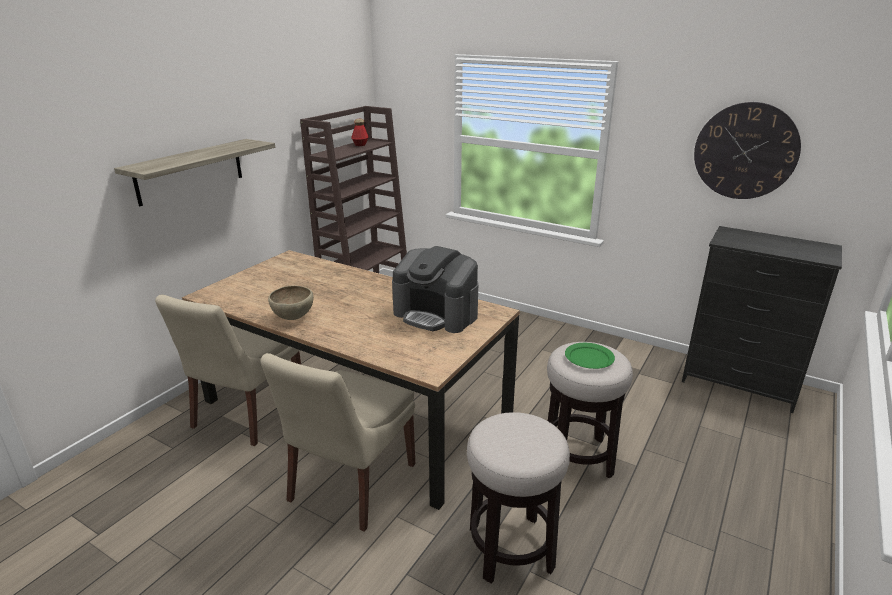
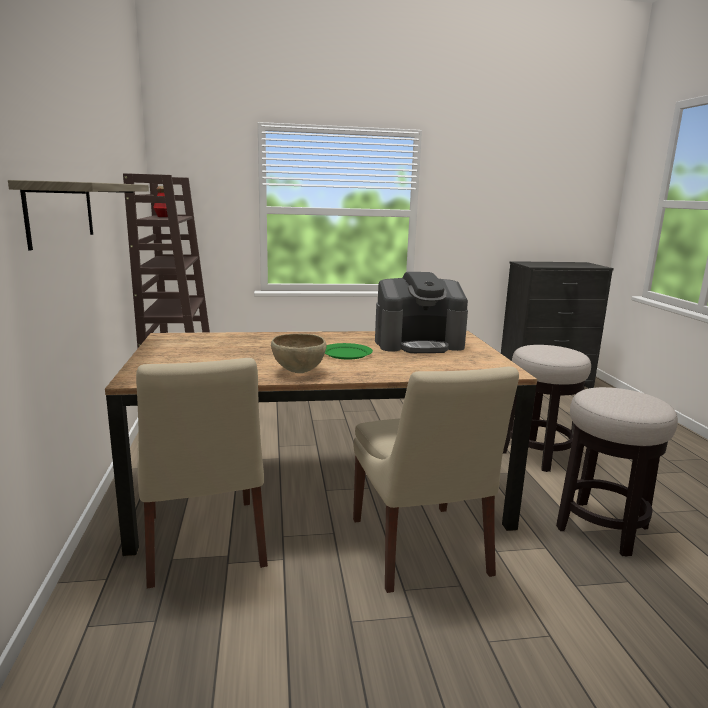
camera: 40 degrees left, 10 degrees down
(589, 358) = (552, 351): green plate -> green plate (347, 353)
(745, 151) = (521, 199): wall clock -> none

